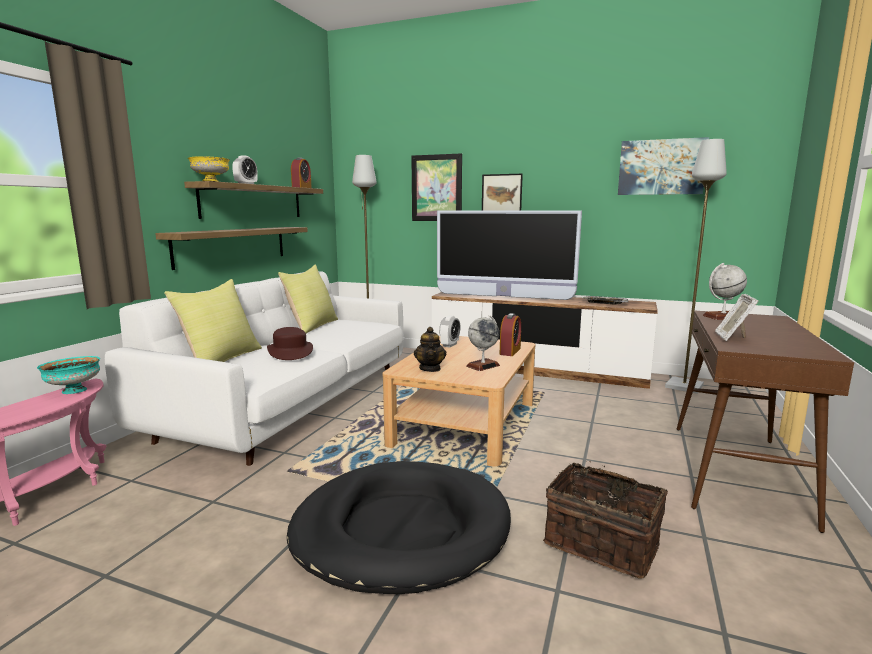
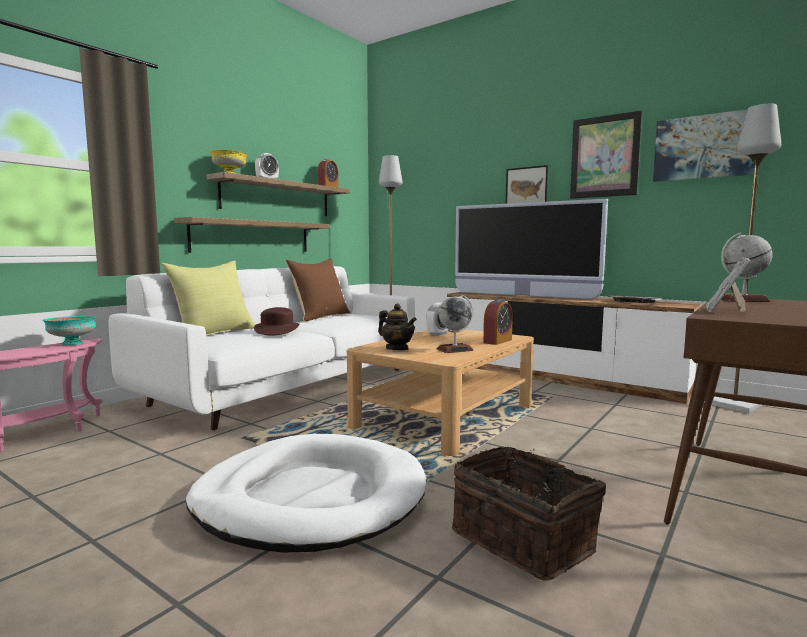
camera: 15 degrees right, 5 degrees down
(312, 326) = (320, 316): yellow pillow -> brown pillow
(400, 530) = (310, 498): black dog bed -> white dog bed
(430, 369) = (397, 349): teapot -> teapot turned 60 degrees counterclockwise
(436, 188) = (461, 186): picture -> picture (604, 156)

